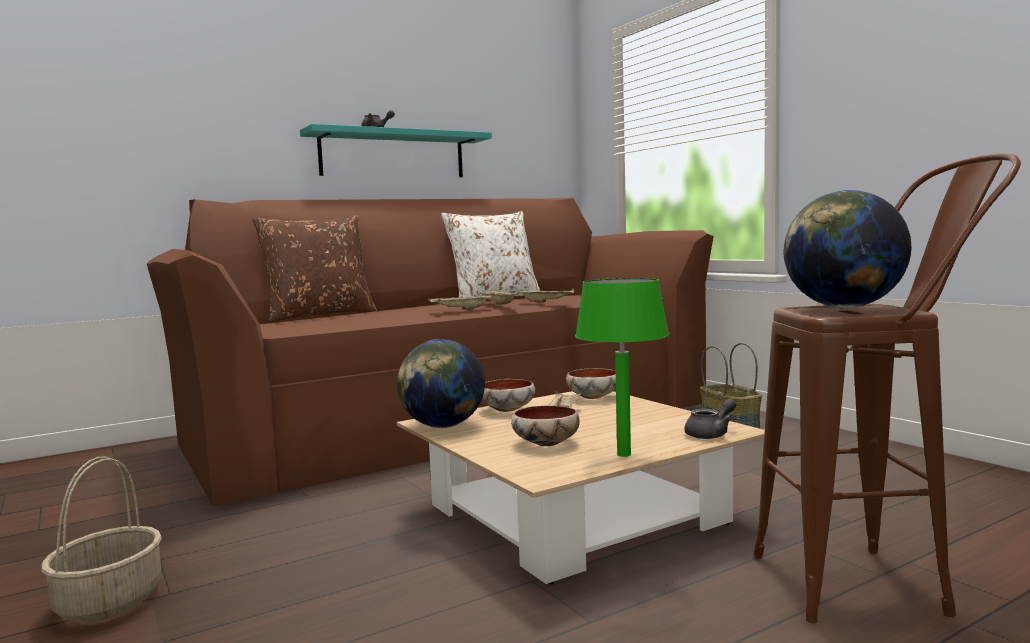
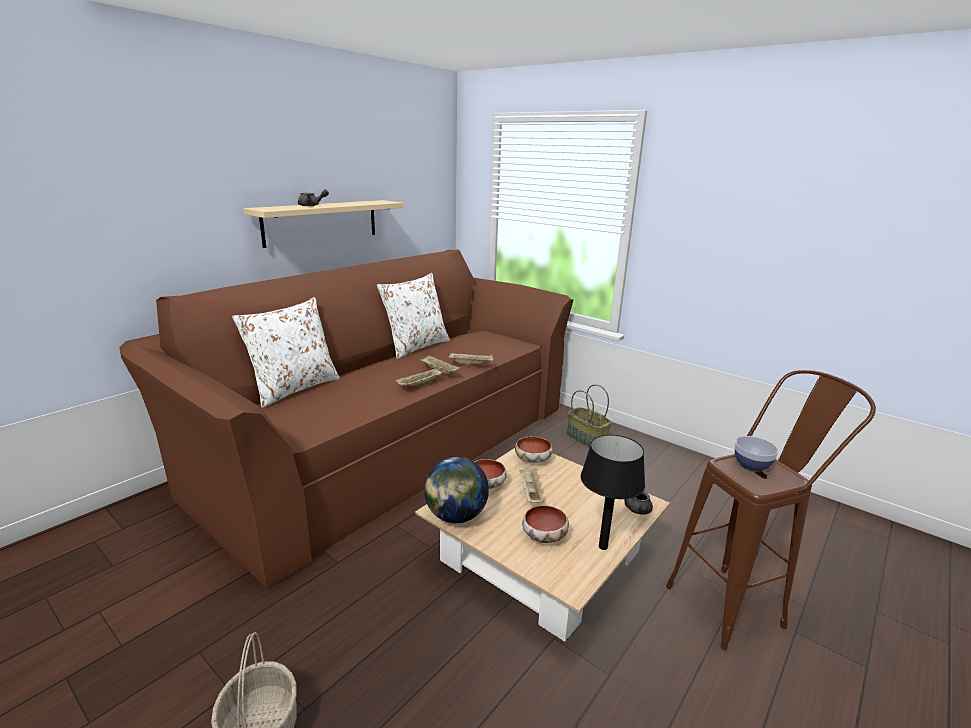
camera: 20 degrees left, 15 degrees up
(319, 315) = (294, 388): brown pillow -> white pillow
(393, 155) = (321, 222): turquoise shelf -> beige shelf
(624, 454) = (602, 546): green table lamp -> black table lamp
(711, 434) = (638, 511): grey teapot -> grey teapot turned 150 degrees clockwise
(843, 308) = (751, 465): globe -> bowl

